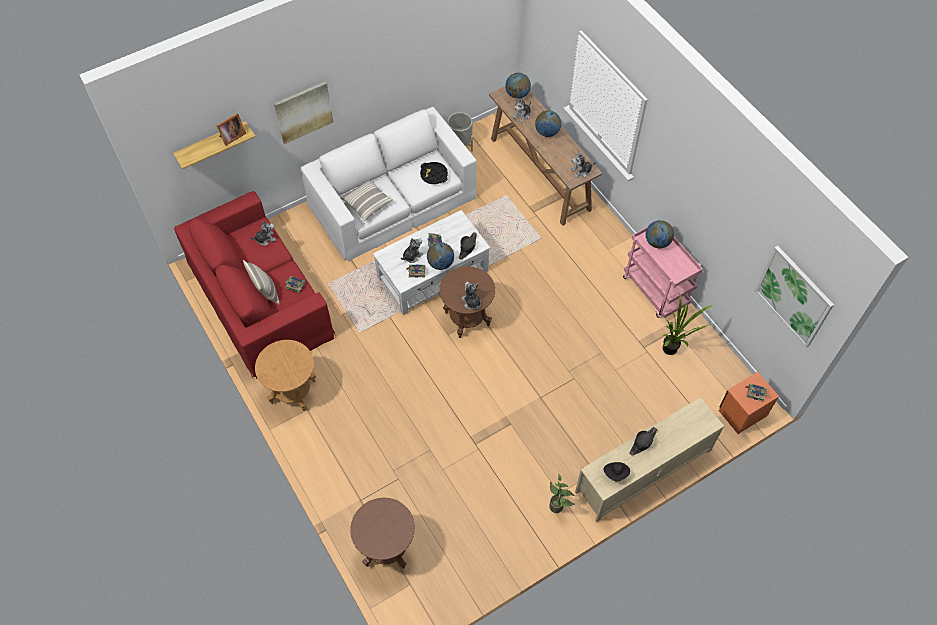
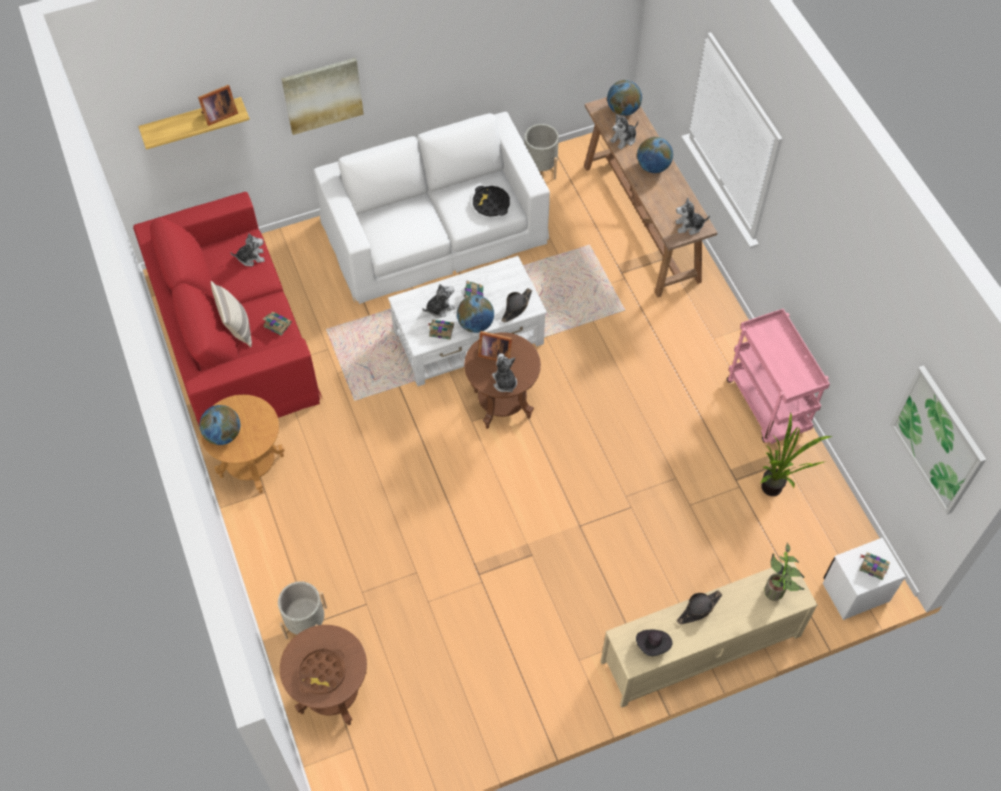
camera: 10 degrees right, 0 degrees up
(356, 499) = (306, 622): none -> grey planter
(366, 203) = (393, 229): pillow -> none
(383, 533) = (322, 673): none -> brown tray
(459, 282) = (494, 353): none -> picture frame
(558, 507) = (573, 678): potted plant -> potted plant (776, 592)
(657, 242) = (774, 338): globe -> globe (223, 434)
(742, 413) = (855, 591): orange nightstand -> white nightstand

